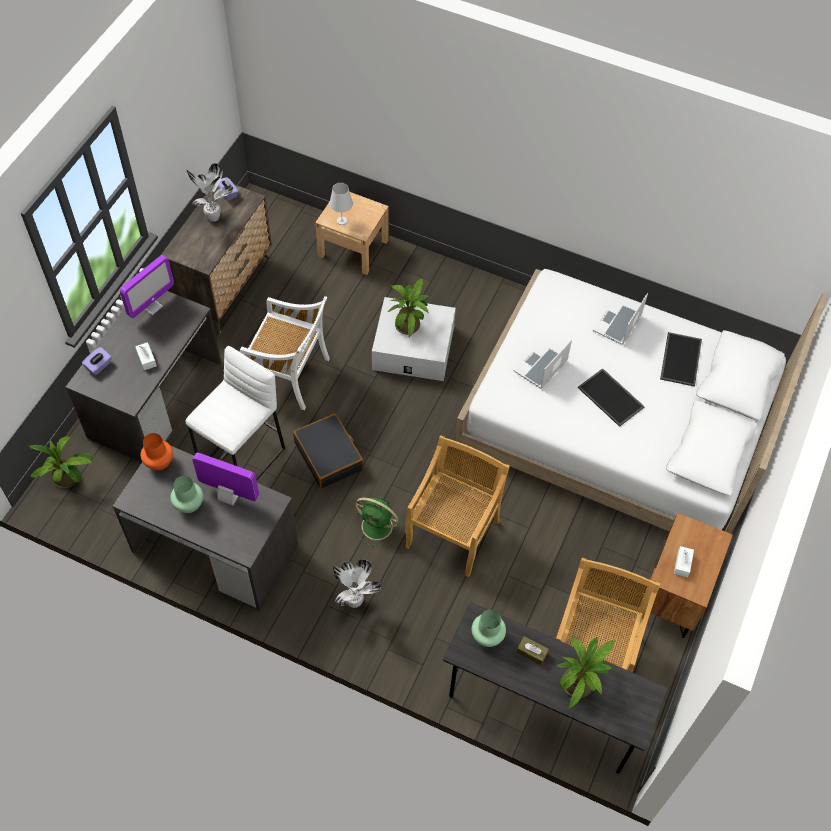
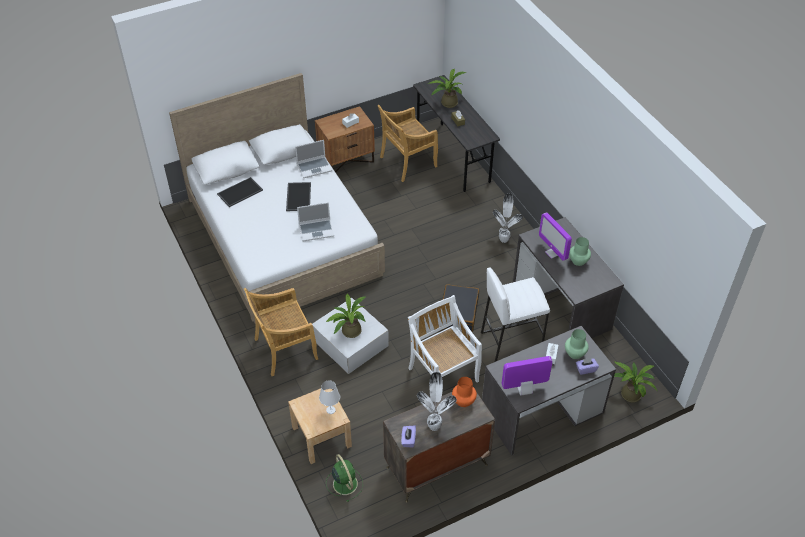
camera: 140 degrees left, 10 degrees down
(159, 462) = (581, 291): orange vase -> orange vase (463, 401)
(378, 527) = (461, 264): green fan -> green fan (344, 483)
(453, 532) = (424, 239): beige chair -> beige chair (284, 349)
(488, 636) = (471, 135): green vase -> green vase (574, 353)
(617, 324) = (249, 226): laptop -> laptop (314, 167)

